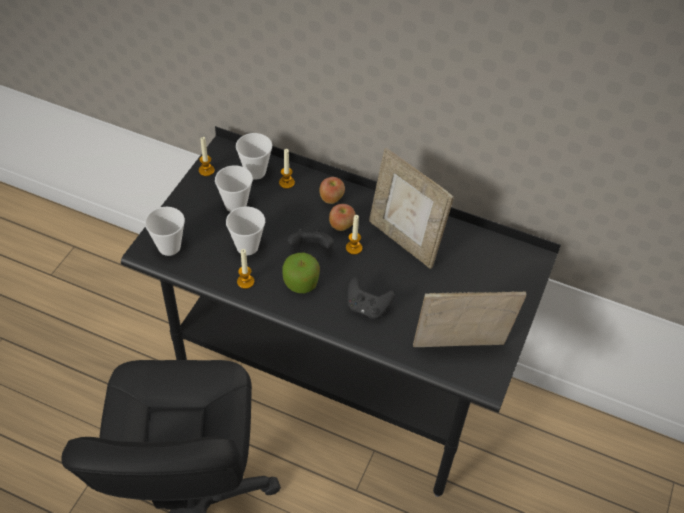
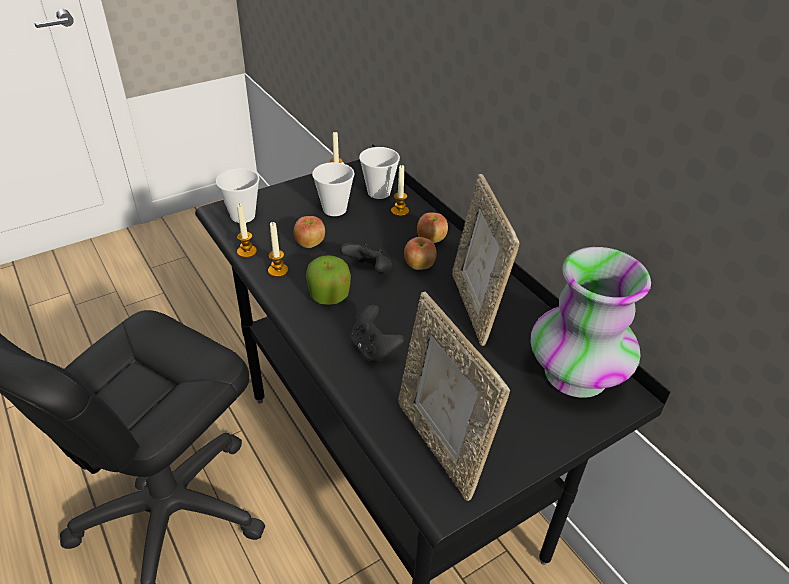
camera: 35 degrees right, 10 degrees down
(247, 246) = (310, 244): cup -> apple
(354, 248) = (413, 289): candle -> candle (247, 252)
(459, 350) = (440, 445): picture frame -> picture frame turned 150 degrees counterclockwise
(499, 259) = (576, 375): none -> vase

